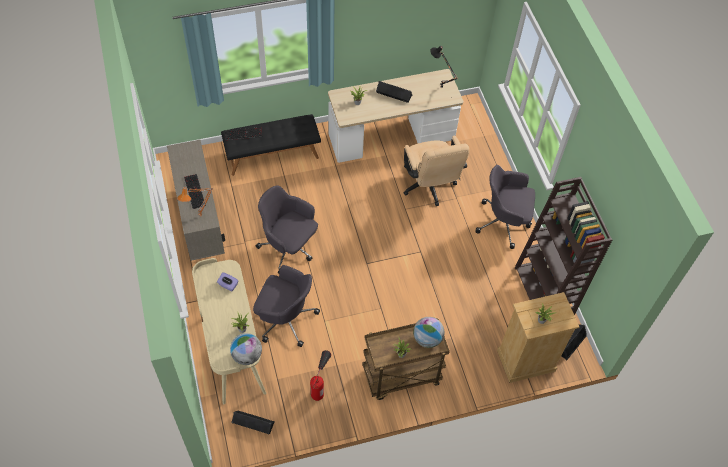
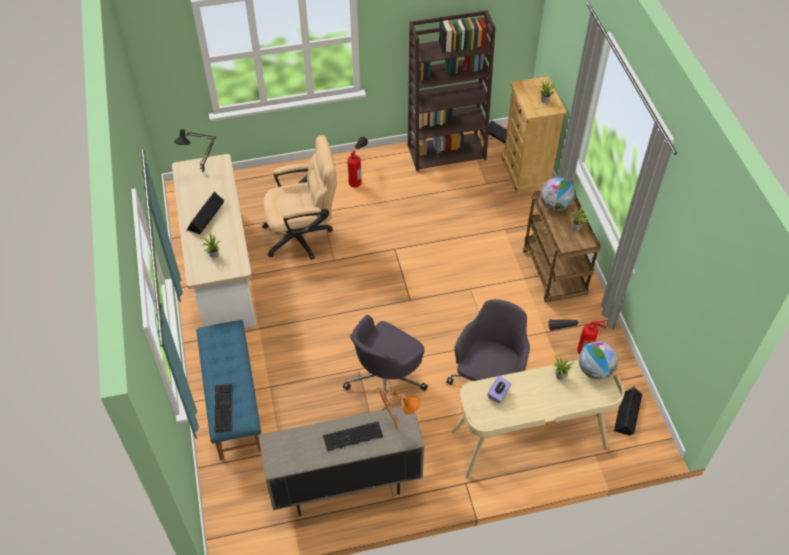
camera: 85 degrees left, 5 degrees down
(272, 155) = (232, 401): black bench -> blue bench
(504, 222) = (358, 174): grey office chair -> fire extinguisher

